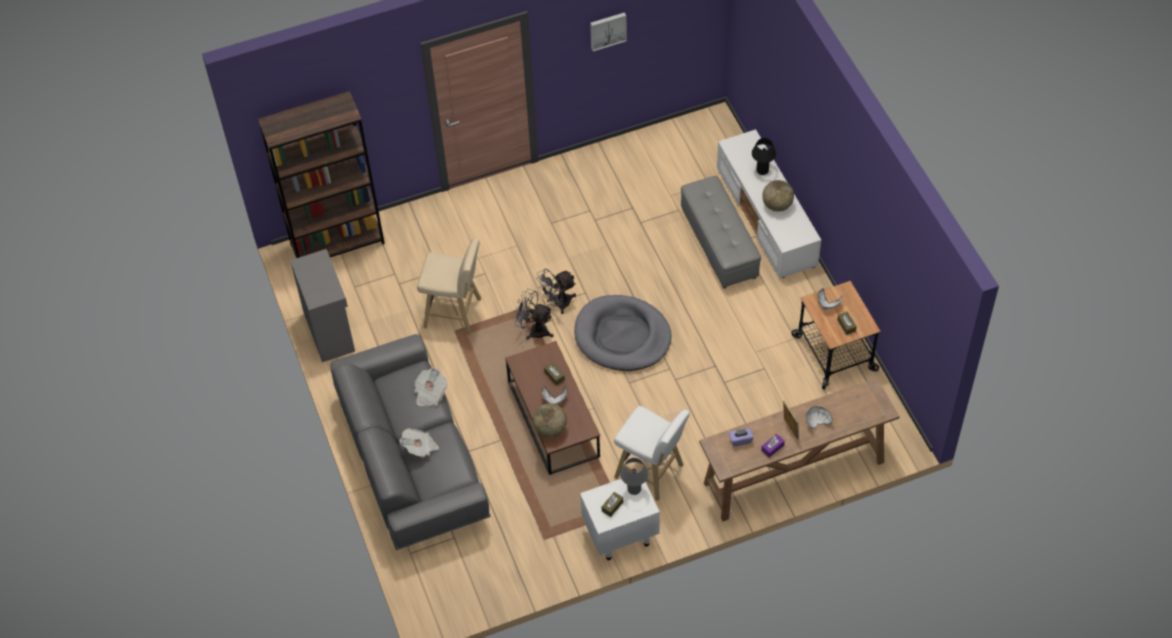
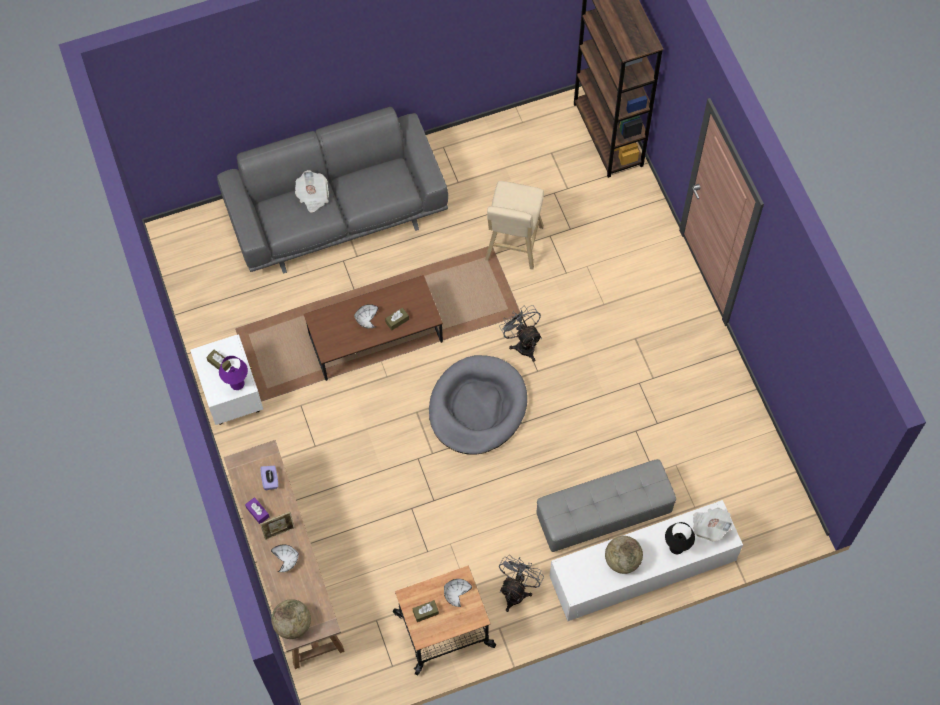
camera: 90 degrees right, 10 degrees up
(330, 331) = (495, 134): grey cabinet -> none
(430, 393) = (376, 203): newspaper -> newspaper (709, 526)
(534, 330) = (489, 321): grey fan -> grey fan (516, 590)
(550, 429) = (331, 316): globe -> globe (293, 624)
(607, 30) = (792, 322): picture -> none
(634, 489) = (237, 384): grey table lamp -> purple table lamp
(651, 473) = (302, 430): white stool -> none

